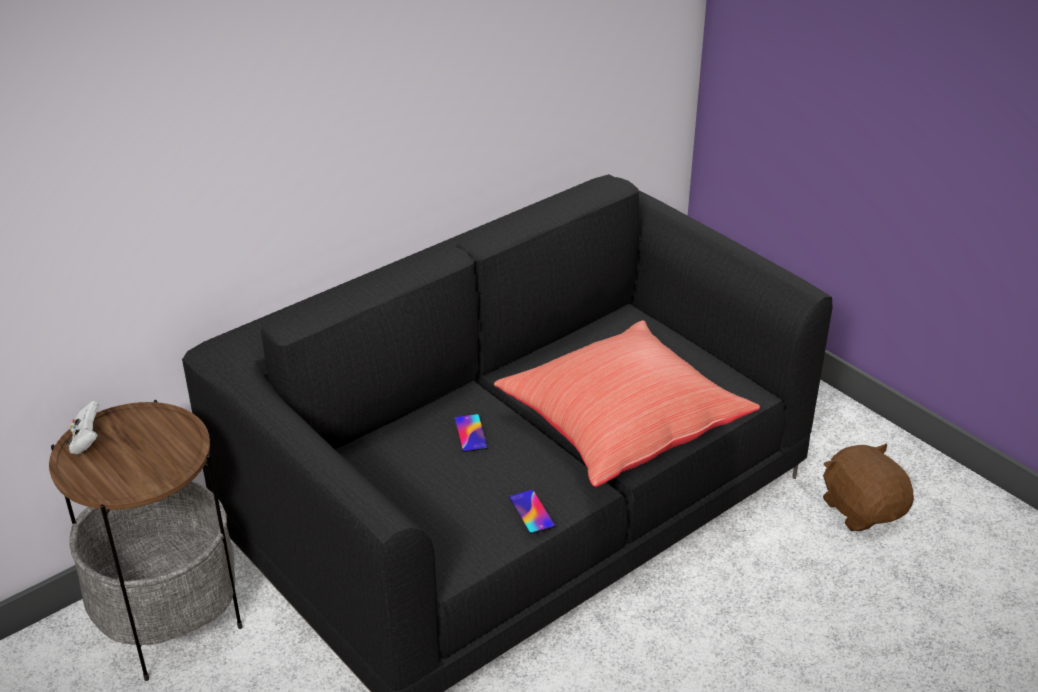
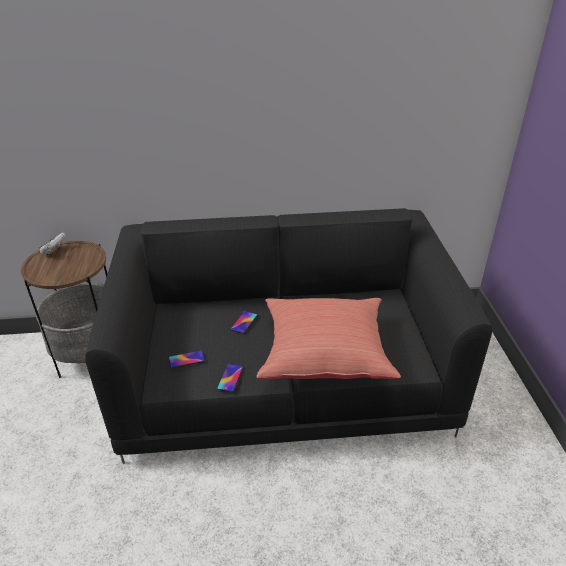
camera: 35 degrees right, 0 degrees up
(445, 517) = (186, 359): none -> phone
(862, 509) = (485, 478): brown plush toy -> none

